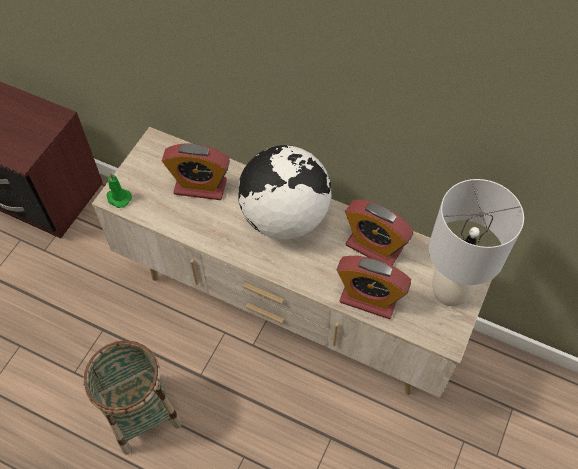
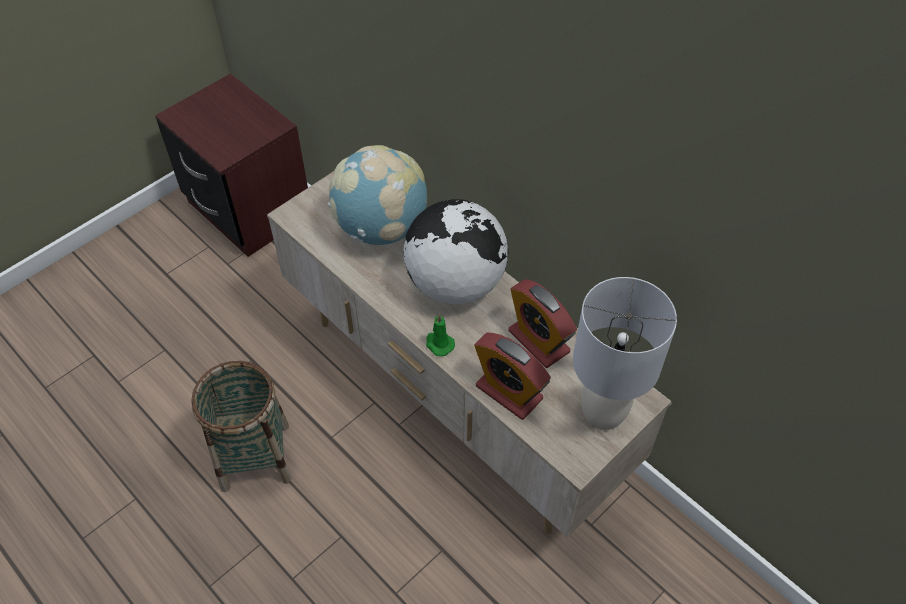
camera: 20 degrees right, 5 degrees down
(118, 198) = (295, 216): green candle -> green candle (439, 344)
(200, 187) = (381, 228): alarm clock -> globe

